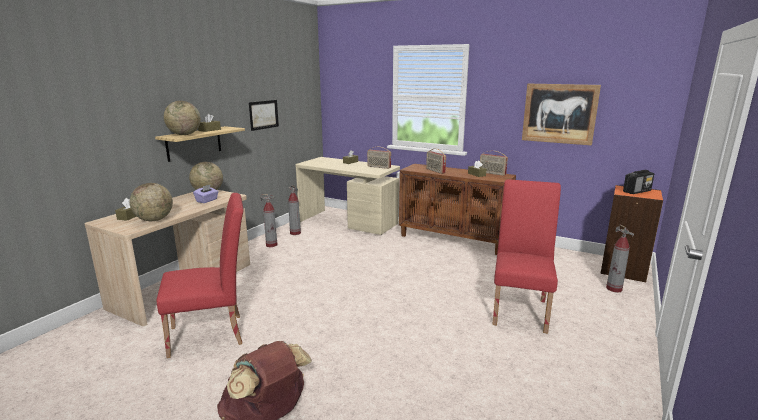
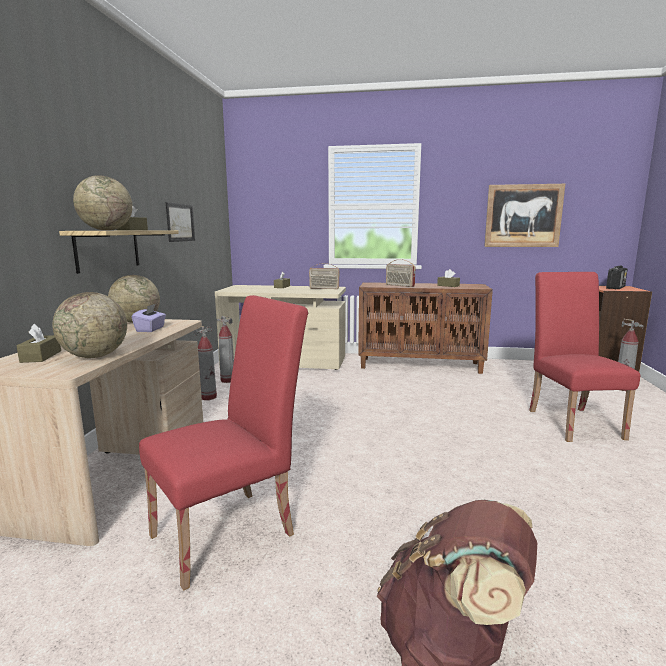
camera: 20 degrees left, 5 degrees down
(492, 173) = (460, 284): radio -> none

